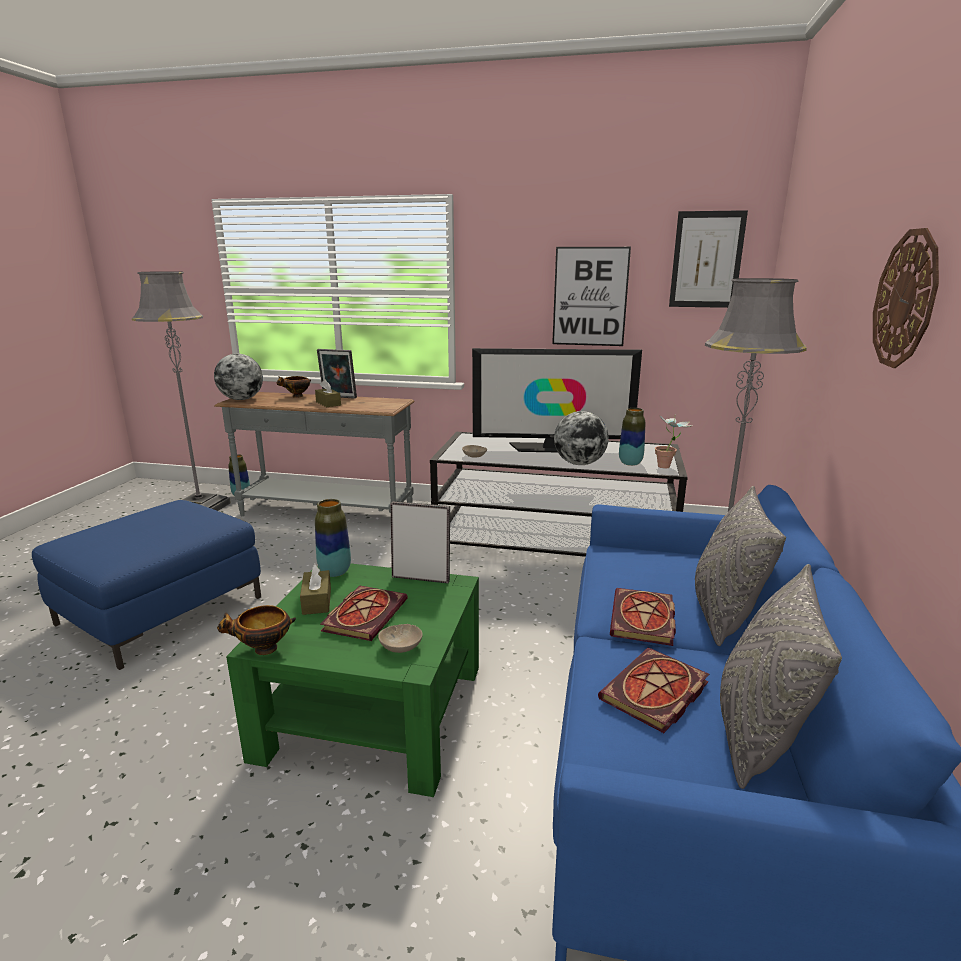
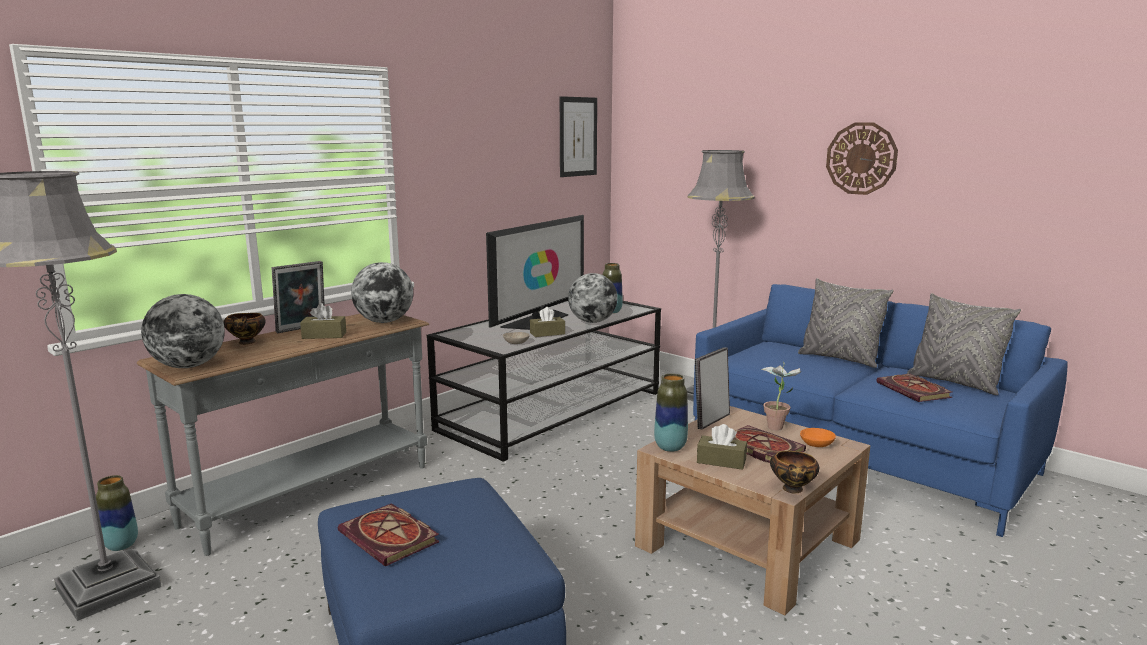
camera: 60 degrees left, 5 degrees down
(373, 711) = (748, 543): green coffee table -> brown coffee table
(377, 406) = (384, 321): none -> globe
(400, 647) = (818, 444): beige bowl -> orange bowl
(515, 458) = (547, 333): none -> brown tissue box
(590, 297) = (508, 173): picture -> none
(644, 620) = (837, 374): book -> book (391, 538)
(668, 467) = (633, 306): potted plant -> potted plant (778, 426)

